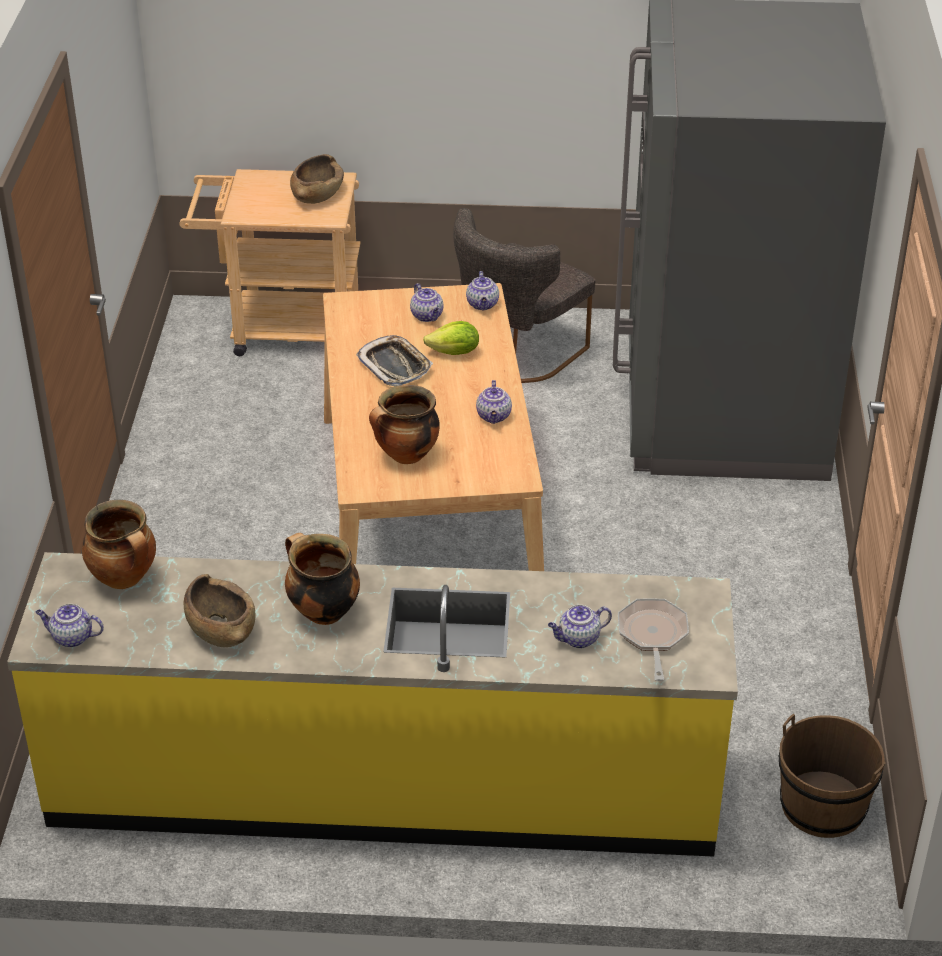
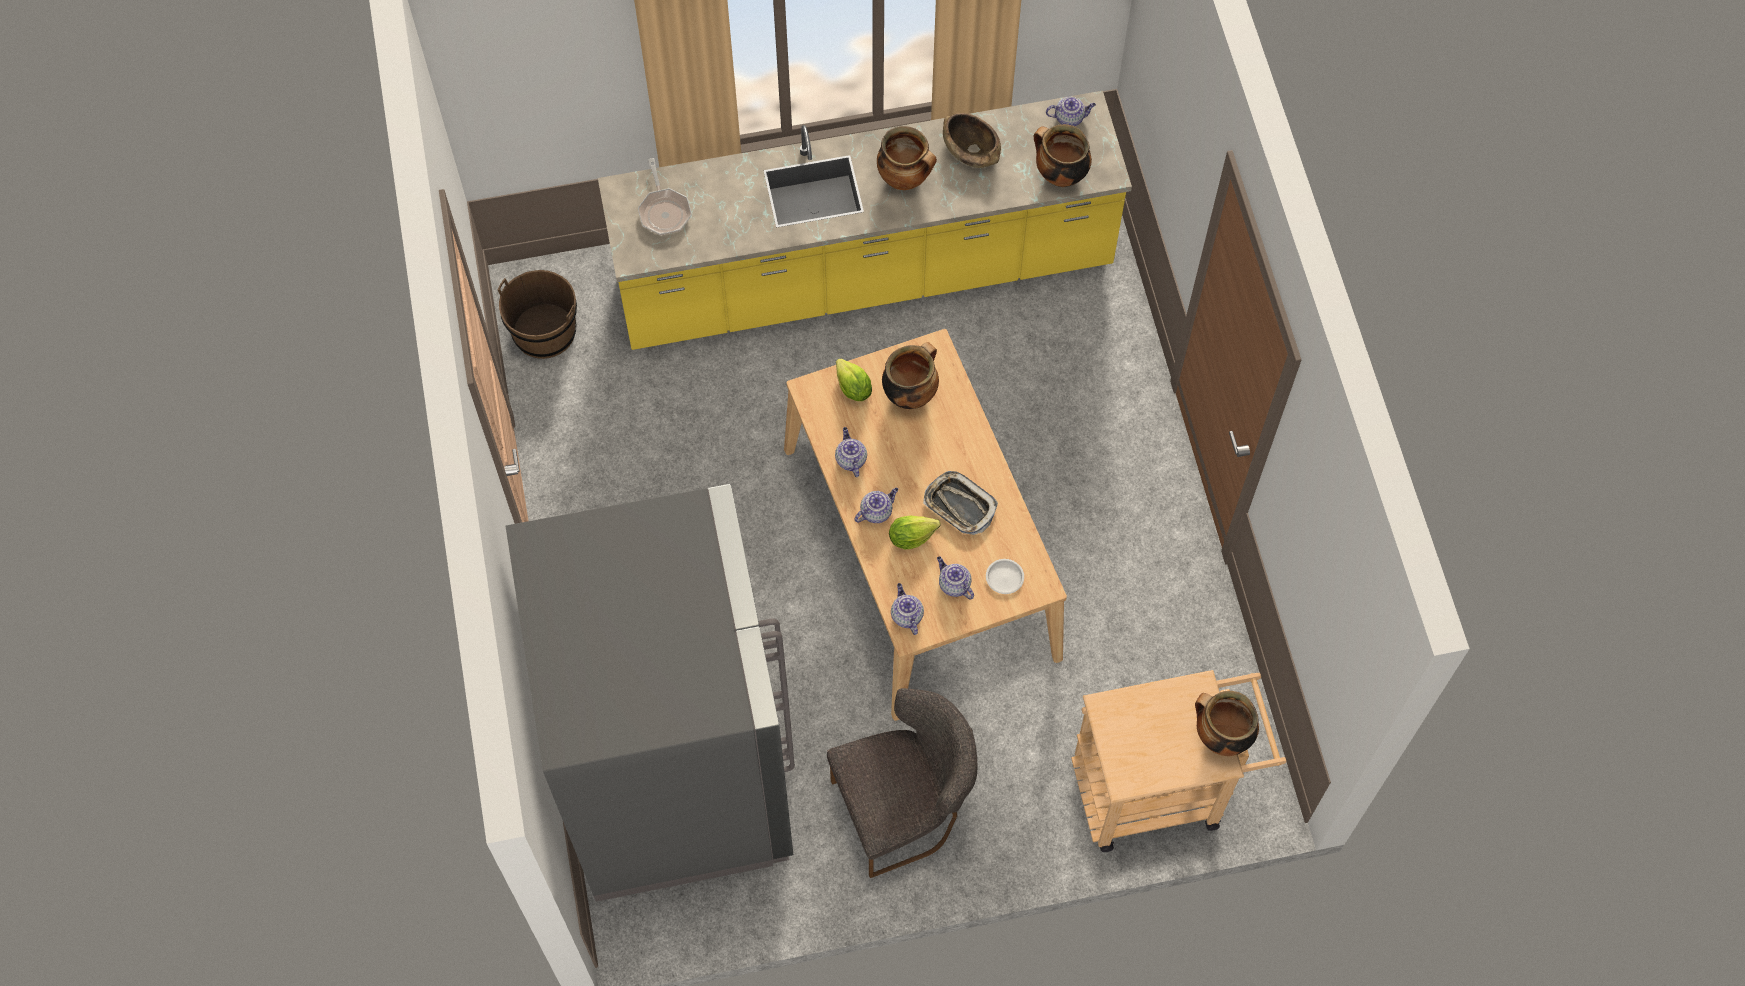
camera: 165 degrees right, 25 degrees up
(241, 187) = (1221, 736): none -> cooking pot
(317, 193) = (1136, 747): brown bowl -> none
(375, 313) = (1004, 577): none -> white plate
(468, 471) = (853, 388): none -> lettuce
(517, 354) = (904, 808): grey chair -> grey chair turned 45 degrees clockwise
(578, 639) = (716, 196): teapot -> teapot (876, 511)

